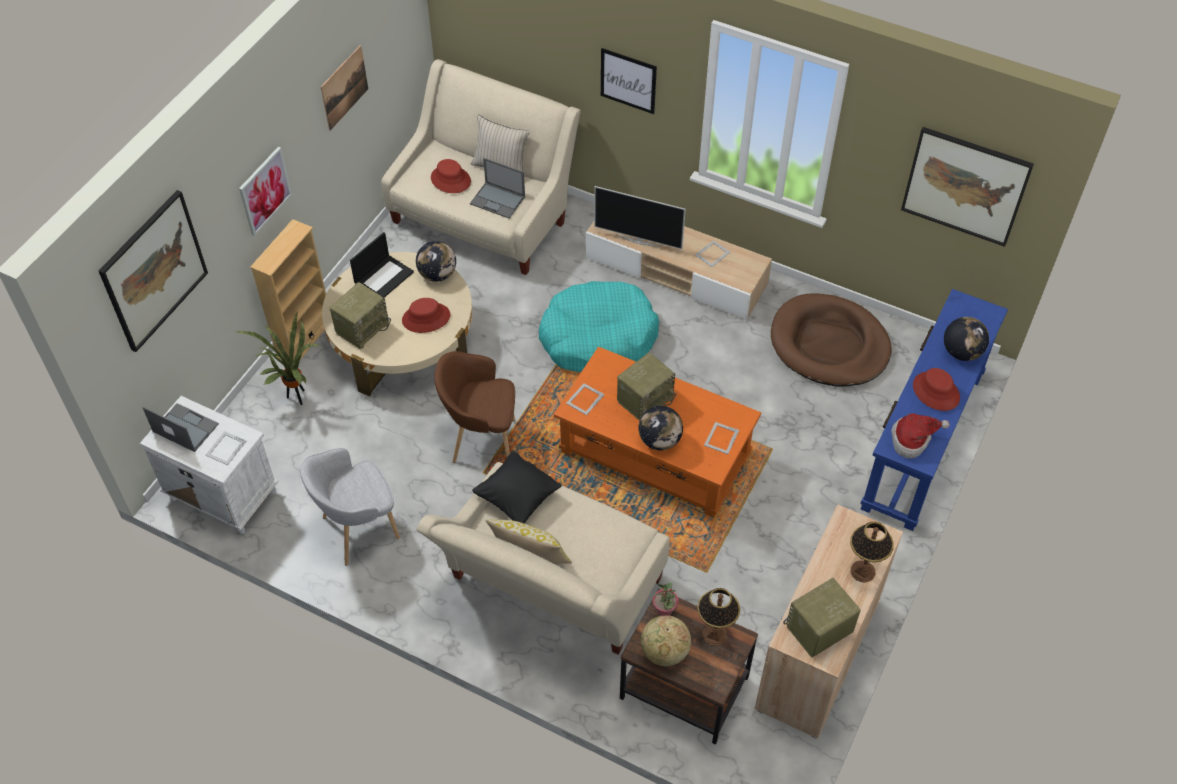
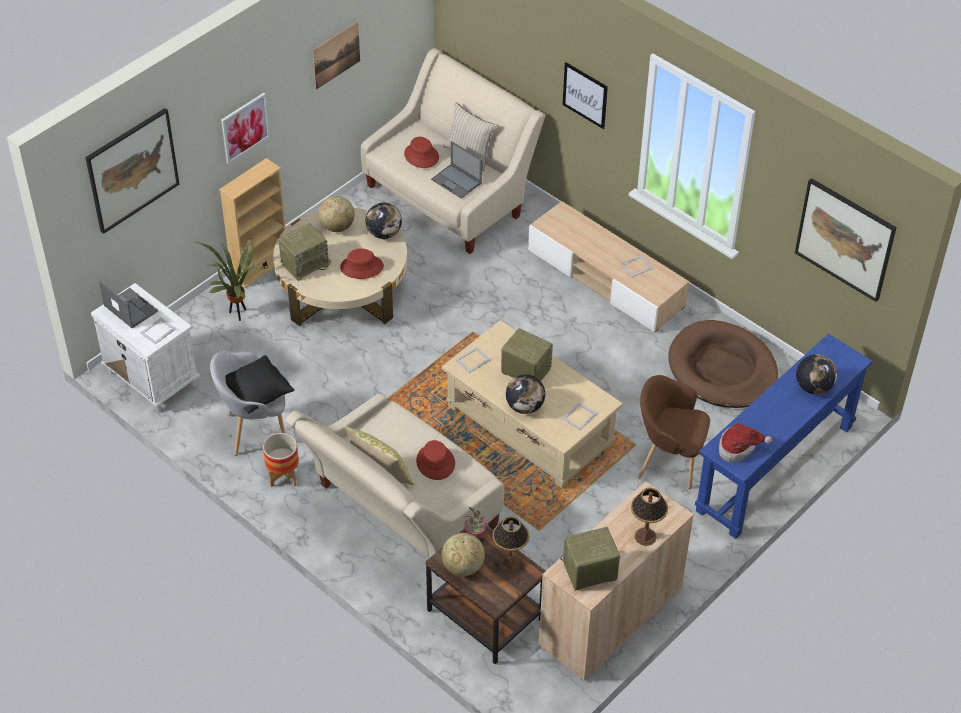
camera: 15 degrees right, 5 degrees down
(384, 277) = (337, 226): laptop -> globe
(408, 577) = (283, 476): none -> planter
(480, 438) = (382, 380): brown armchair -> brown armchair (668, 462)
(517, 498) = (387, 425): black pillow -> black pillow (258, 394)
(597, 337) = (514, 319): turquoise dog bed -> none
(639, 240) = (574, 241): television -> none
(645, 399) = (525, 371): radio -> radio turned 120 degrees counterclockwise
(654, 452) = (529, 424): orange coffee table -> beige coffee table
(935, 392) = (775, 414): red hat -> red hat (435, 462)

